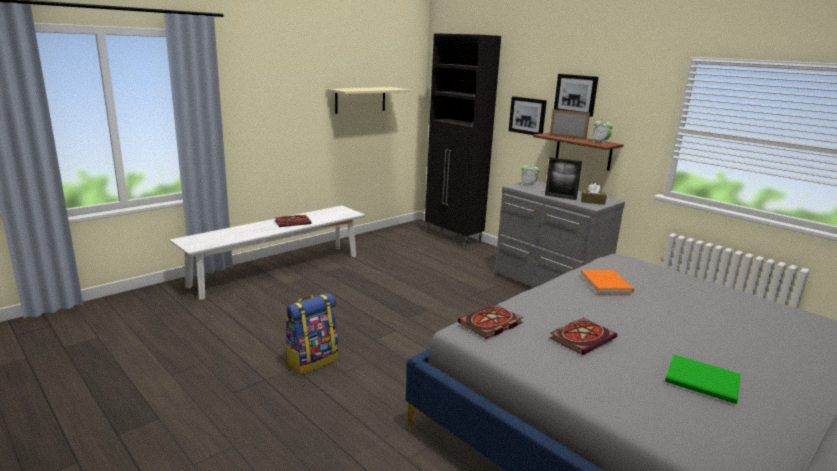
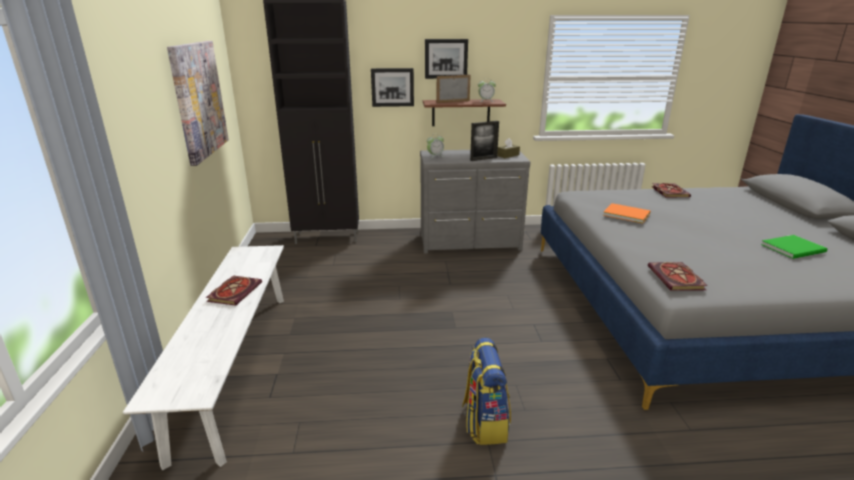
camera: 50 degrees left, 5 degrees up
(360, 100) = (198, 100): beige shelf -> picture
(582, 337) = (717, 256): book -> book (668, 191)

